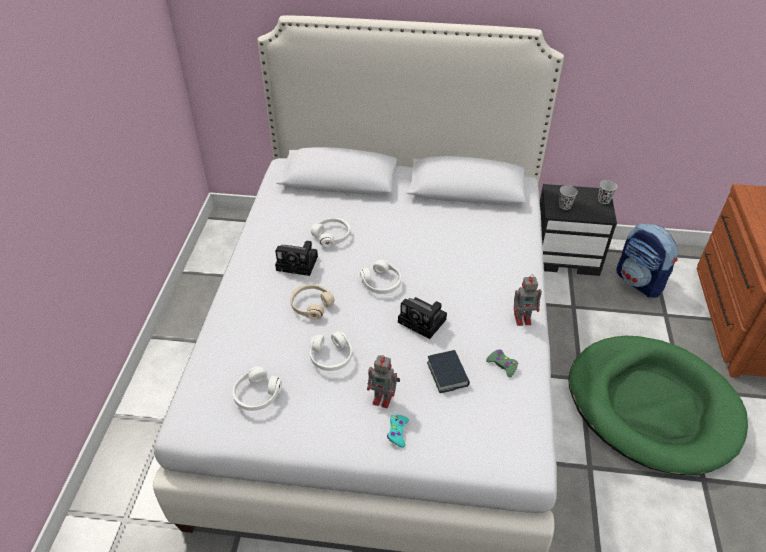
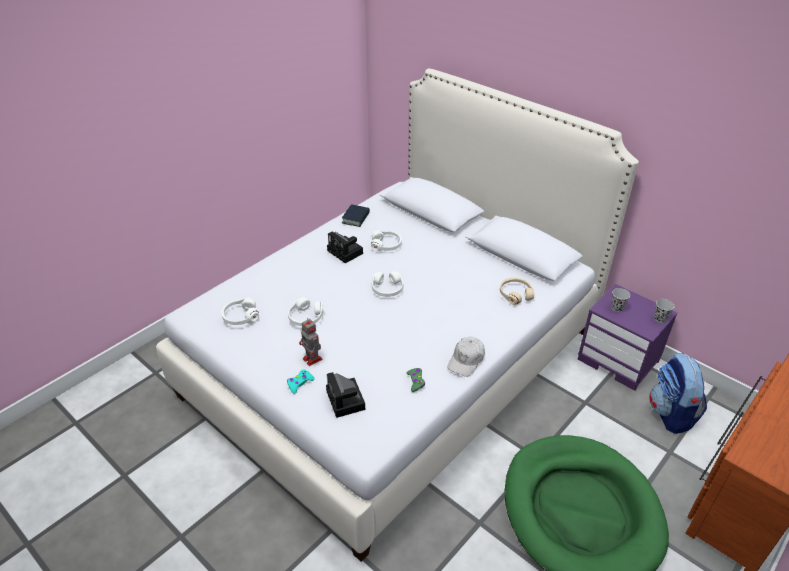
camera: 35 degrees right, 5 degrees down
(311, 305) = (326, 281): beige headphones -> beige headphones (515, 294)
(424, 321) = (390, 327): camera -> camera (346, 401)
(447, 374) = (371, 367): book -> book (356, 218)
(523, 318) = (466, 360): toy robot -> white cap
(566, 254) = (619, 360): black nightstand -> purple nightstand

